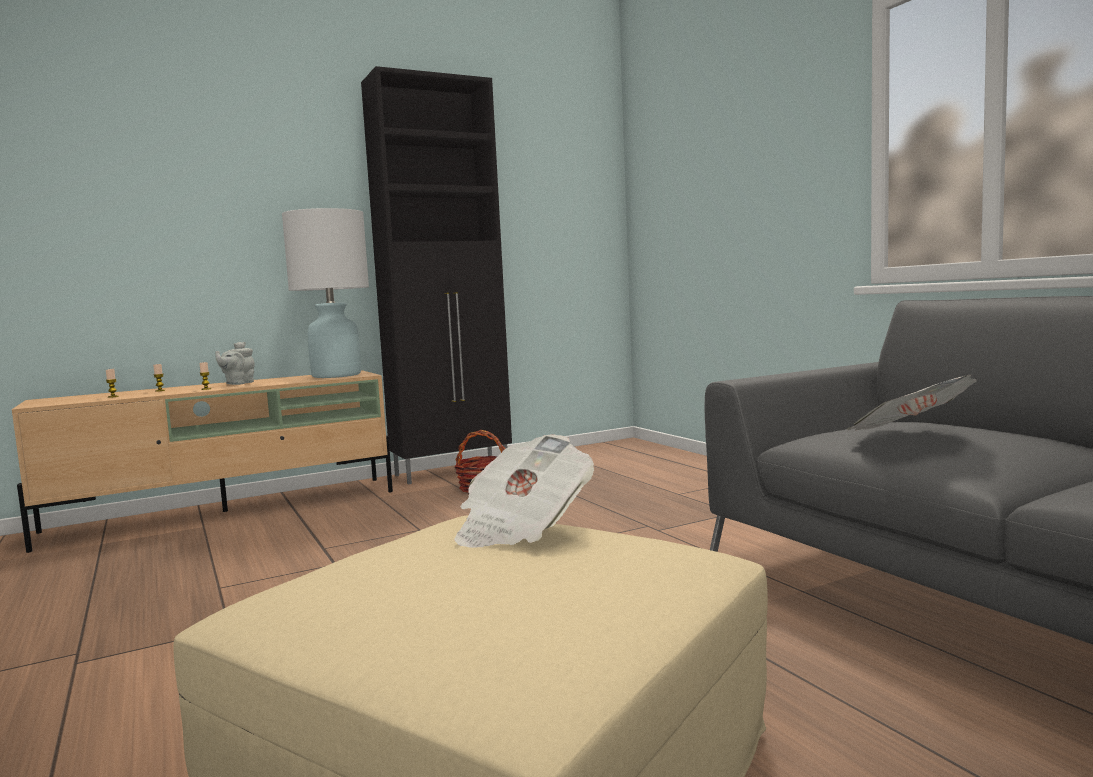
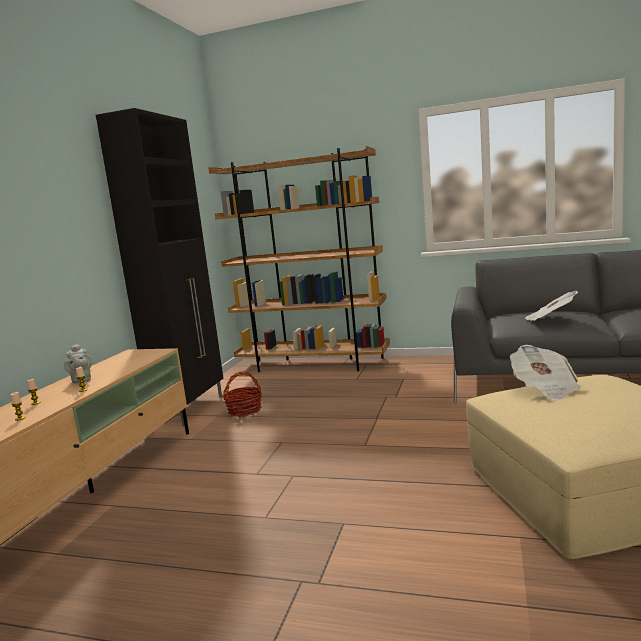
camera: 45 degrees left, 5 degrees up
(336, 375) = (137, 356): white table lamp -> none
(680, 463) = (313, 365): none -> brown bookcase

